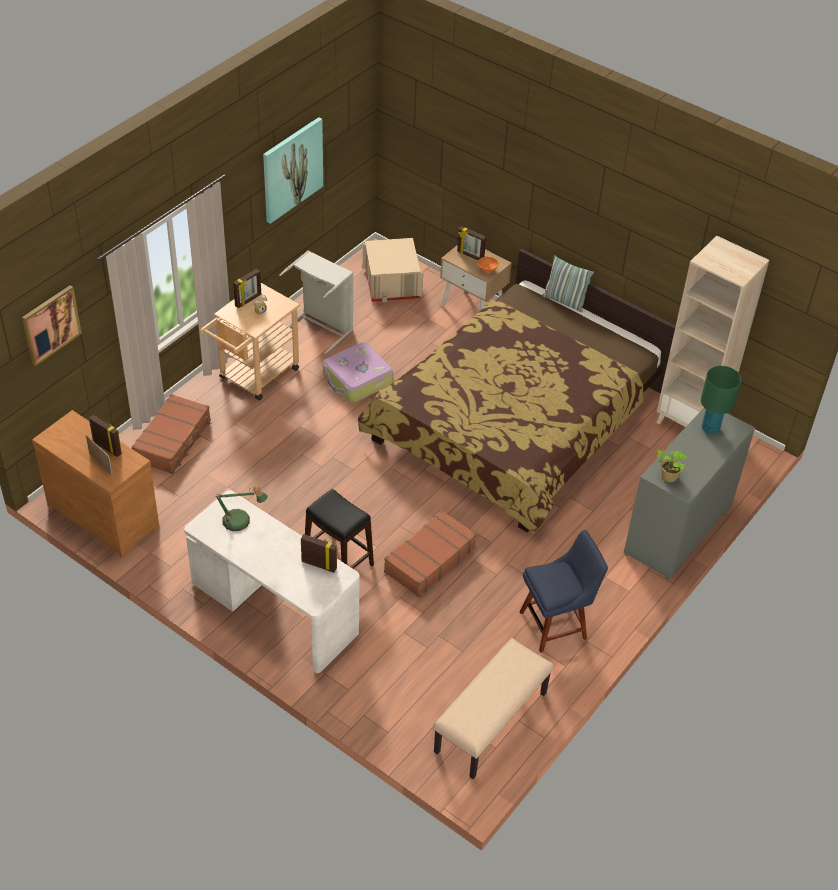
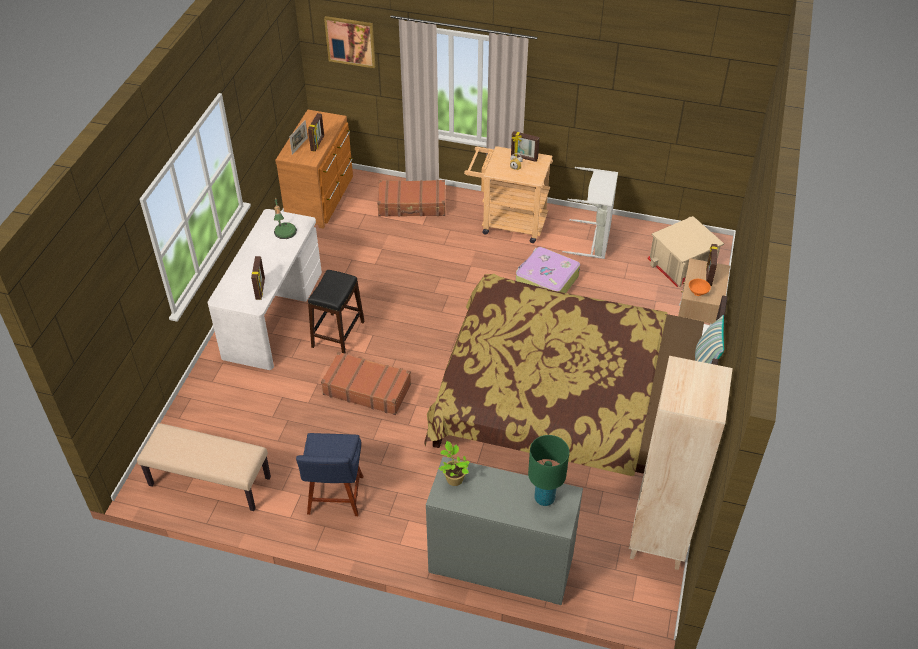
camera: 70 degrees right, 0 degrees up
(291, 169) = (633, 93): picture -> none
(556, 624) = (335, 498): blue chair -> blue chair turned 45 degrees clockwise

